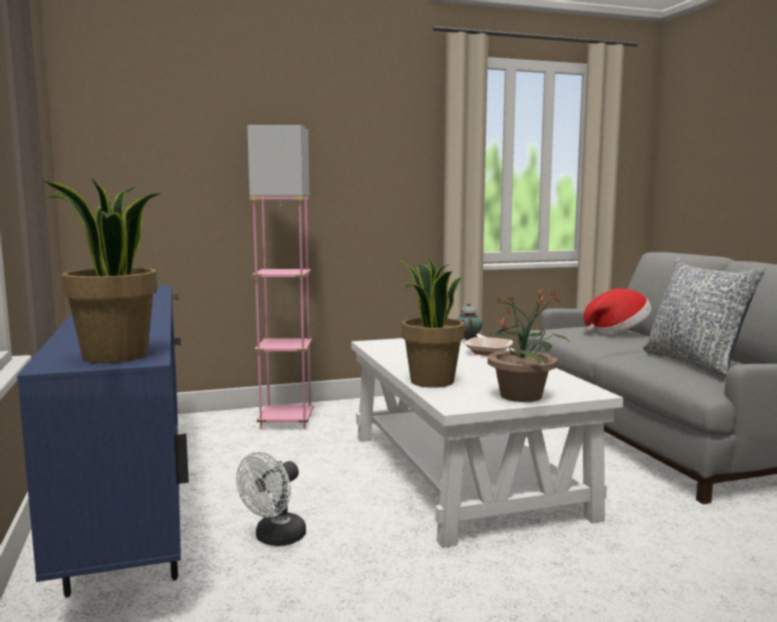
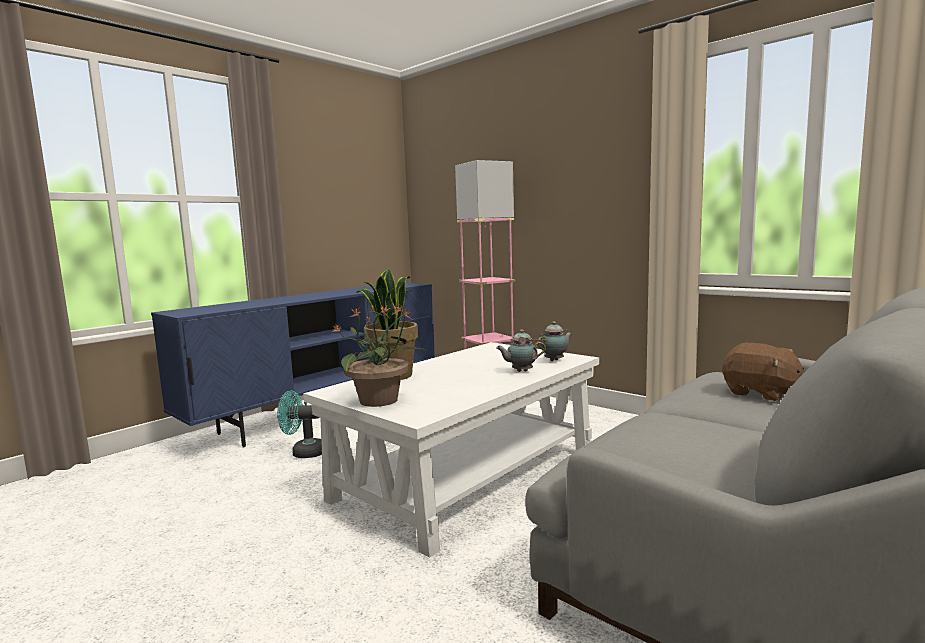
camera: 60 degrees right, 0 degrees up
(115, 356) = (193, 311): potted plant -> none
(275, 539) = (303, 452): white fan -> turquoise fan
(488, 352) = (520, 371): bowl -> teapot
(617, 332) = (760, 393): hat -> brown plush toy
(695, 362) = (672, 444): pillow -> none

